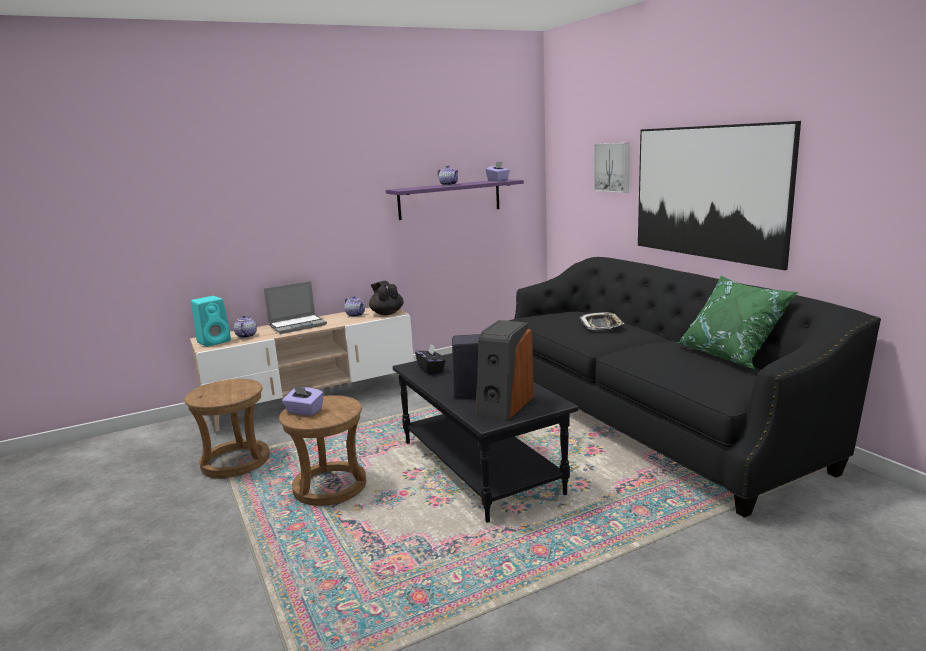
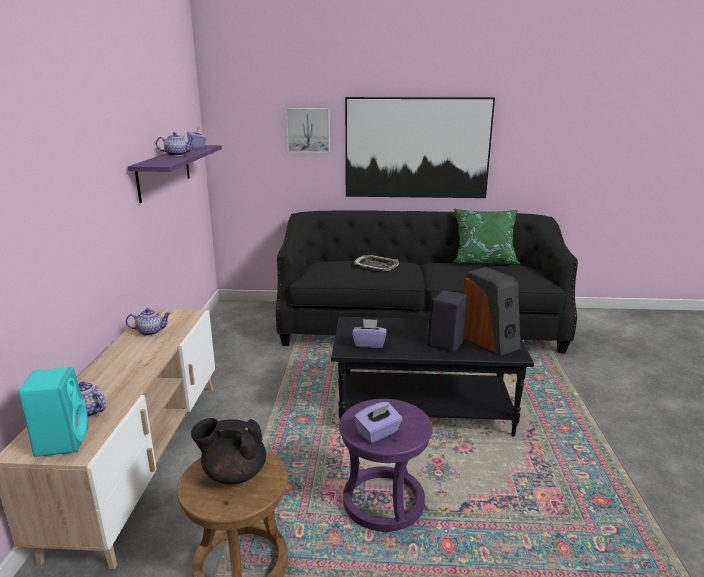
camera: 60 degrees left, 5 degrees up
(298, 325) = (116, 369): laptop -> none
(330, 487) = (383, 502): brown stool -> purple stool
(386, 313) = (181, 317): black teapot -> black teapot (234, 473)
(431, 369) = (369, 344): black tissue box -> purple tissue box

